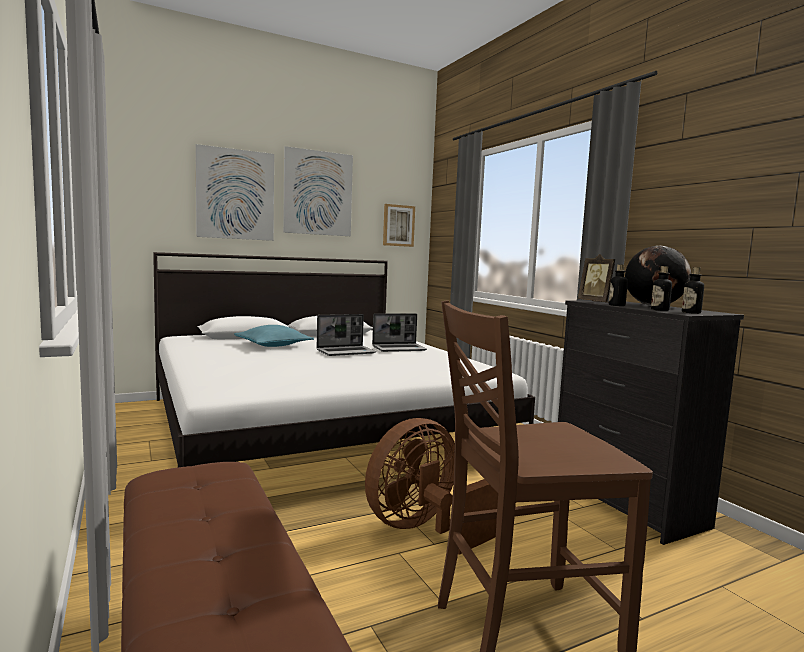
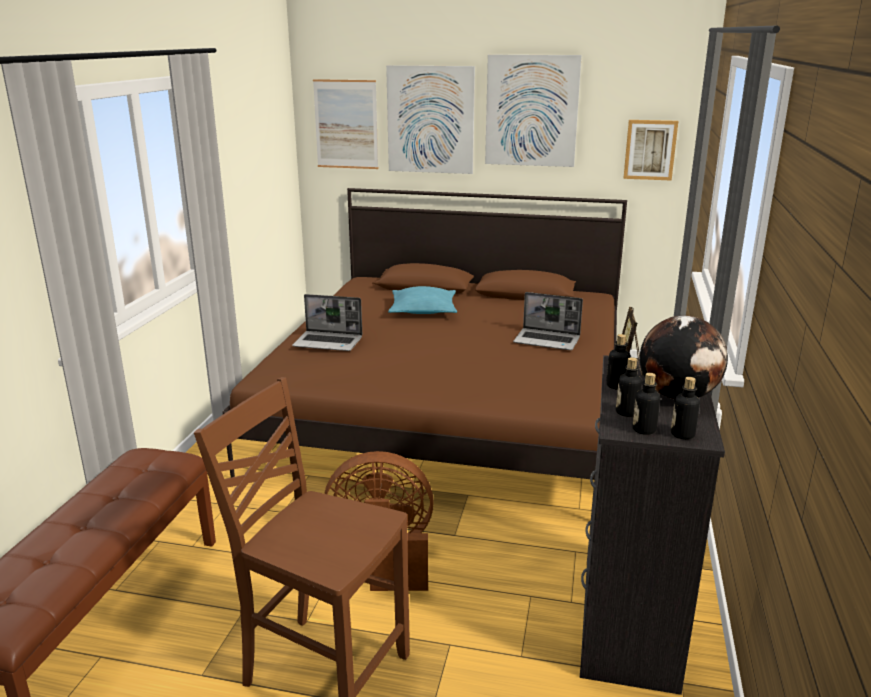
camera: 40 degrees right, 15 degrees up
(152, 193) = (346, 124): none -> picture
(319, 427) = (451, 409): white bed -> brown bed
(346, 352) = (473, 337): laptop -> laptop (329, 342)
(709, 312) = (682, 434): none -> bottle

